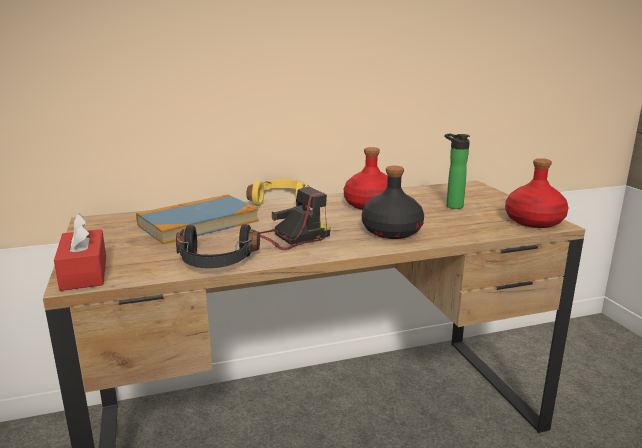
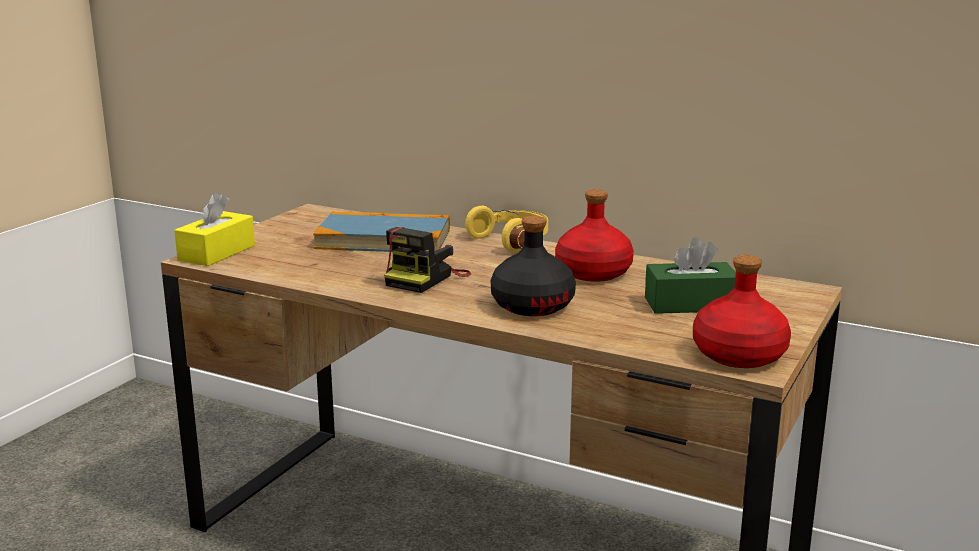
camera: 45 degrees right, 0 degrees up
(84, 273) = (217, 253): red tissue box -> yellow tissue box
(216, 263) = (313, 277): black headphones -> none
(294, 237) = (426, 279): camera -> camera turned 105 degrees clockwise
(452, 206) = (690, 304): bottle -> green tissue box

